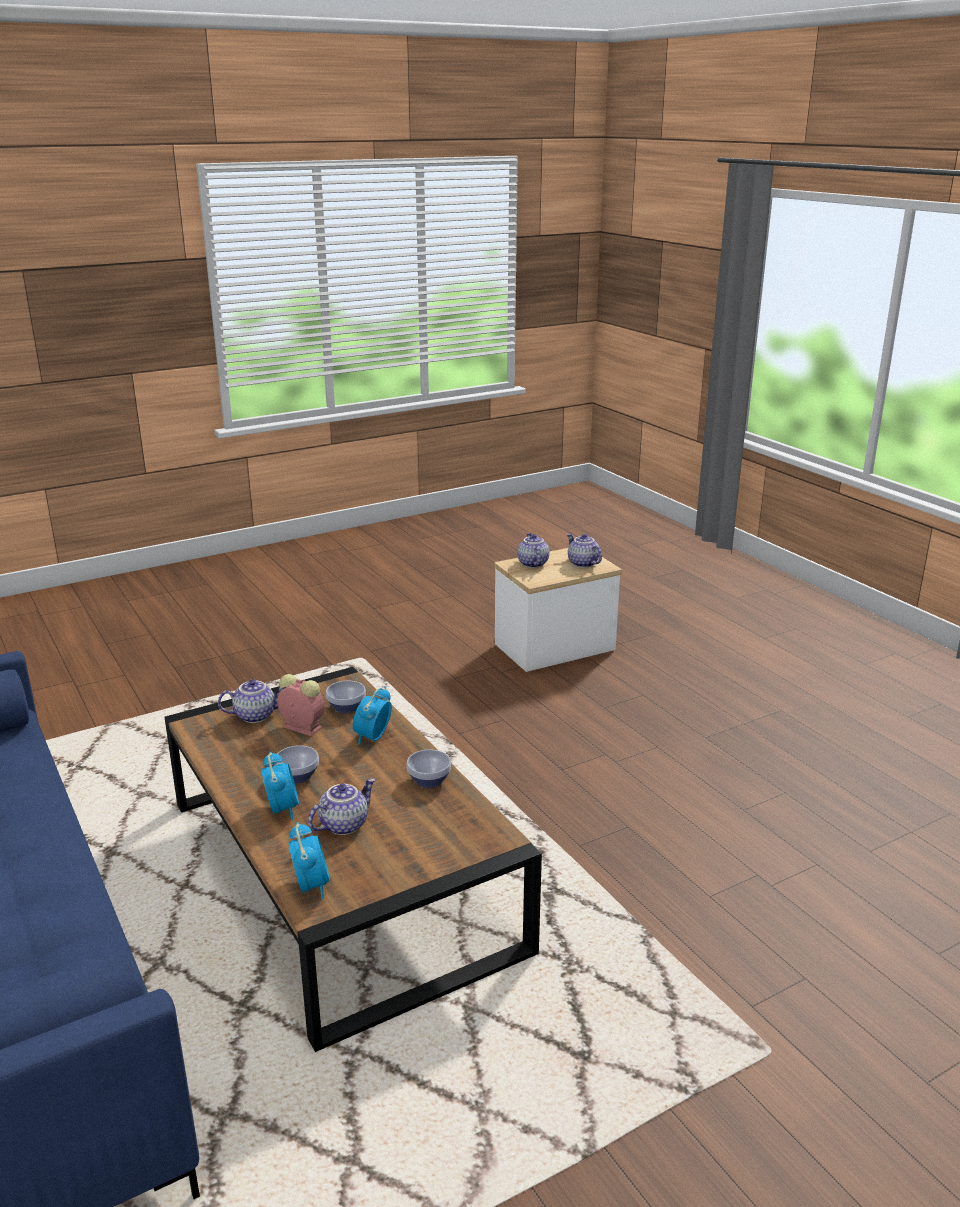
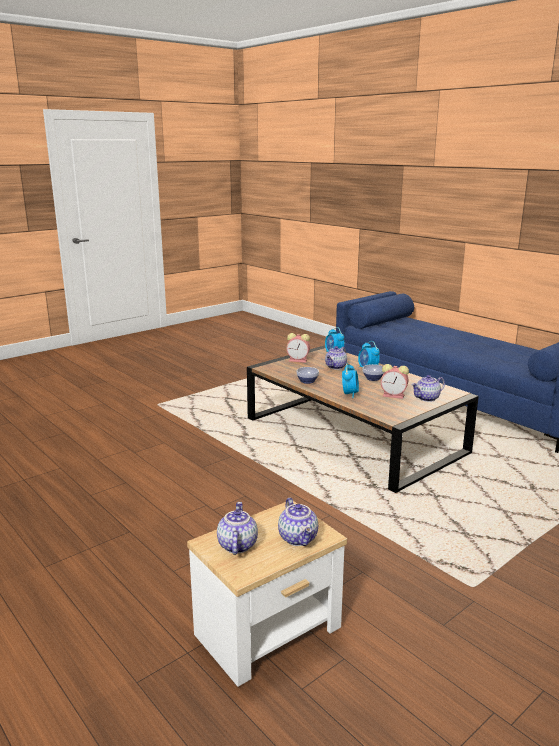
camera: 170 degrees right, 5 degrees down
(346, 707) = (379, 406): bowl -> none
(412, 863) = (299, 360): none -> alarm clock
(582, 563) = (236, 545): teapot -> teapot turned 135 degrees counterclockwise

